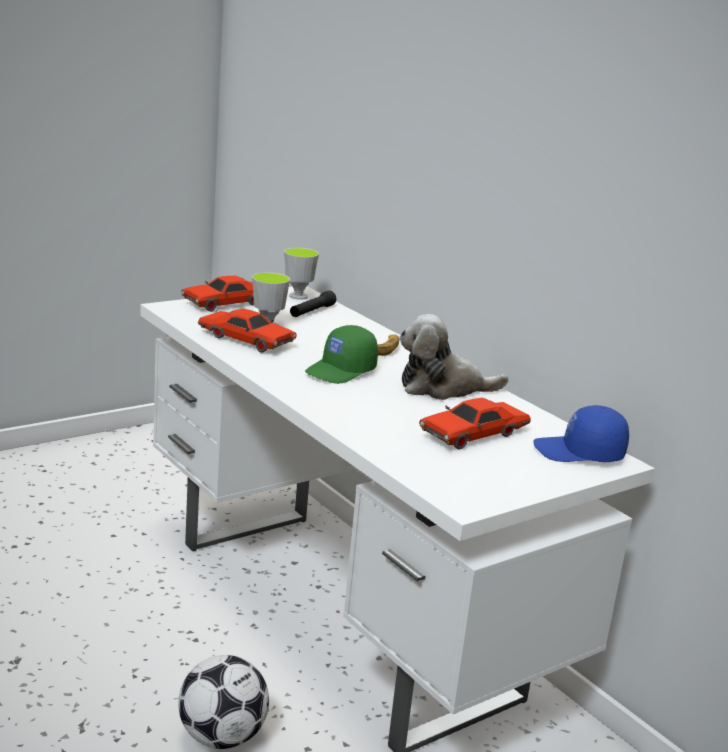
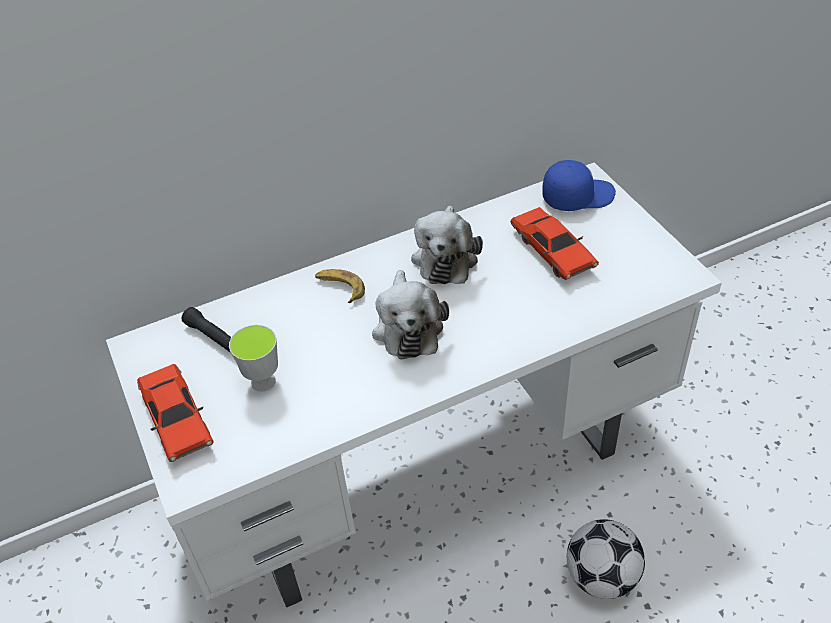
camera: 75 degrees left, 25 degrees up
(245, 340) = (314, 404): red toy car -> none
(298, 296) = (154, 348): cup -> none
(341, 371) = (408, 327): green cap -> plush toy
(579, 453) = (577, 196): blue cap -> blue cap turned 120 degrees counterclockwise

